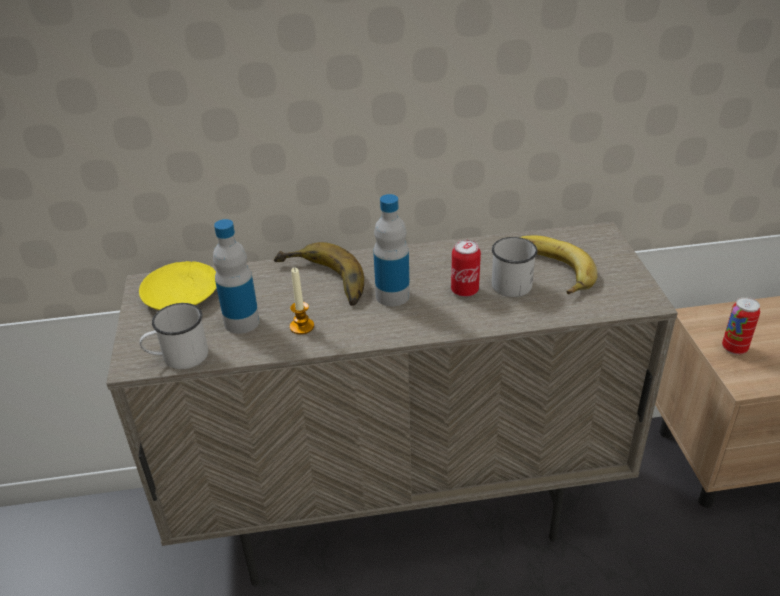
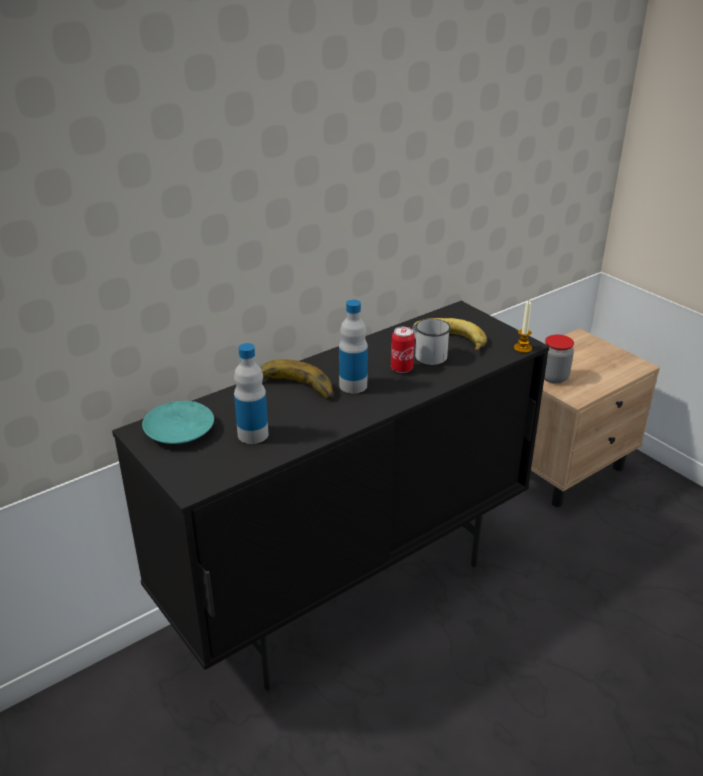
camera: 30 degrees left, 5 degrees down
(178, 357) = (225, 472): white mug -> none
(182, 294) = (180, 429): yellow plate -> turquoise plate
(302, 326) = (304, 424): candle -> candle (522, 348)
(398, 512) = (348, 591): beige cabinet -> black cabinet
(734, 348) = (554, 377): can -> jar

